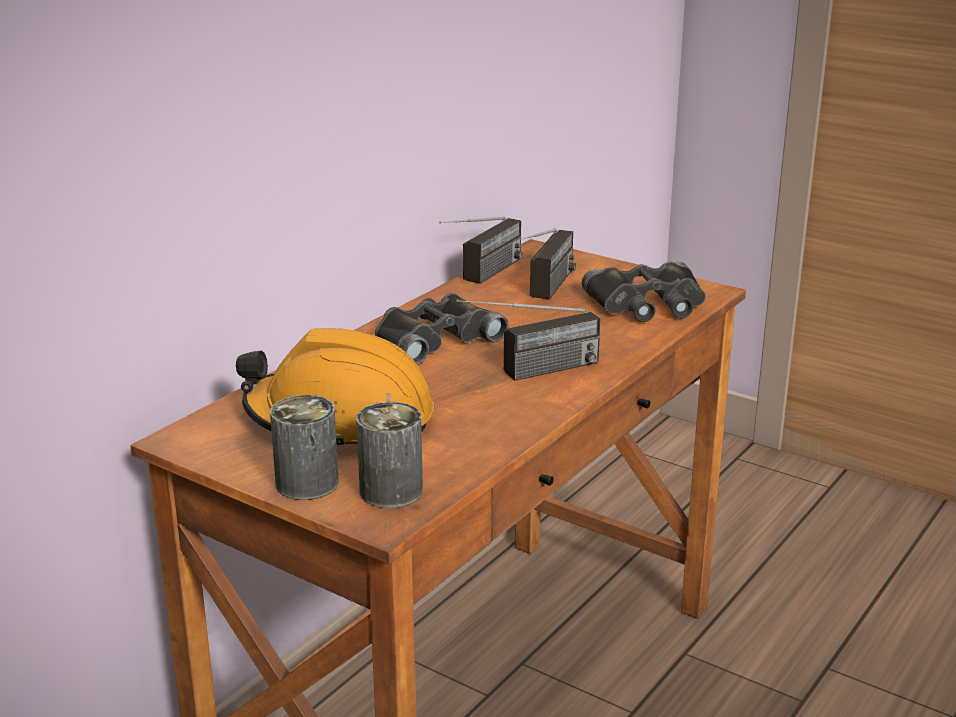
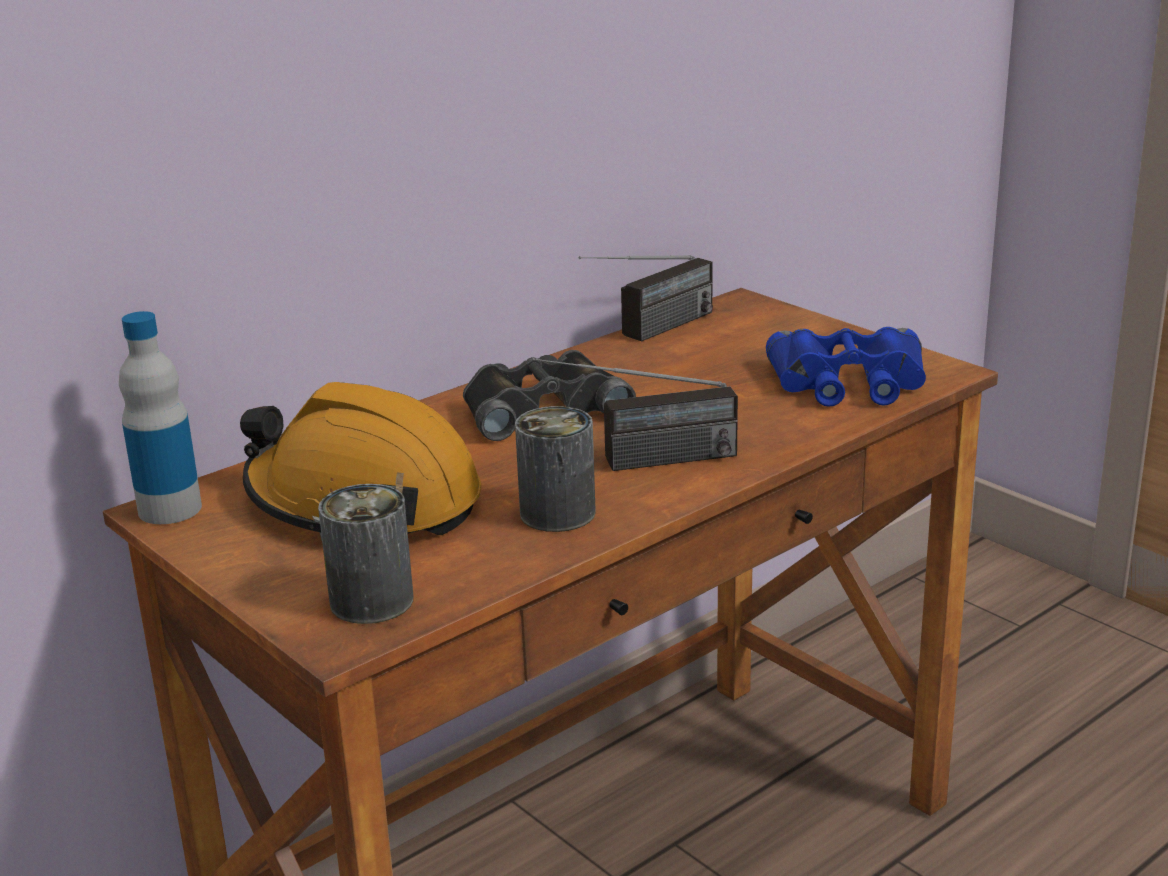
camera: 15 degrees right, 0 degrees up
(187, 438) = (170, 509): none -> bottle
(307, 483) = (276, 580): can -> can (557, 513)
(547, 291) = (723, 357): radio -> none
(647, 304) = (848, 383): black binoculars -> blue binoculars

